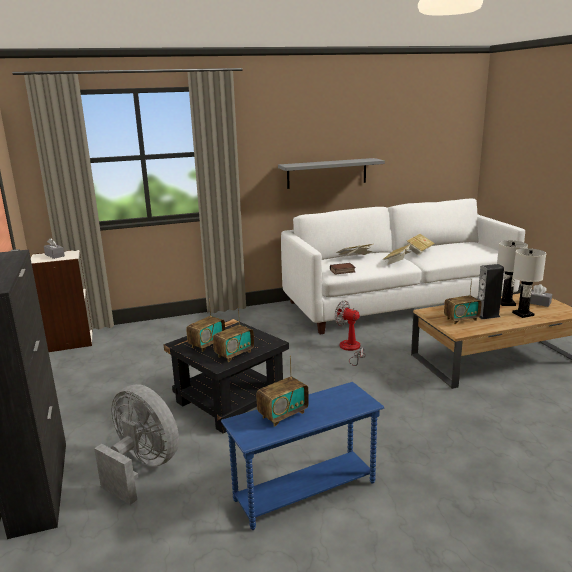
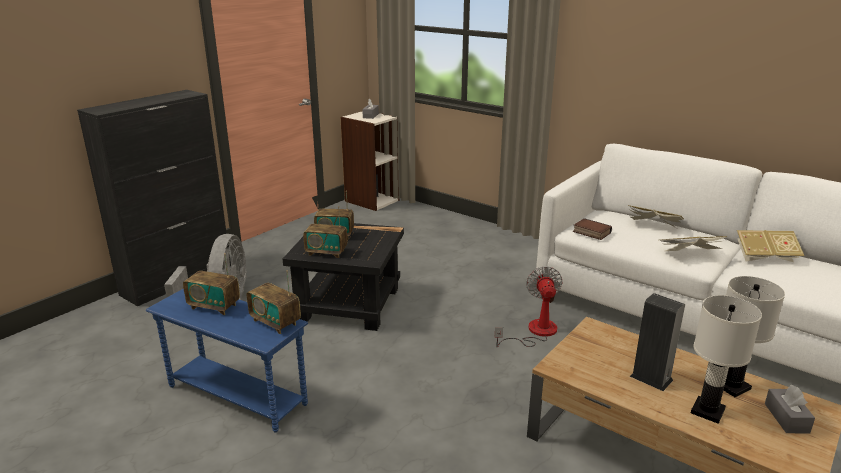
camera: 55 degrees right, 5 degrees up
(327, 173) = (687, 94): grey shelf -> none
(461, 319) = (603, 359): radio -> radio (275, 322)

